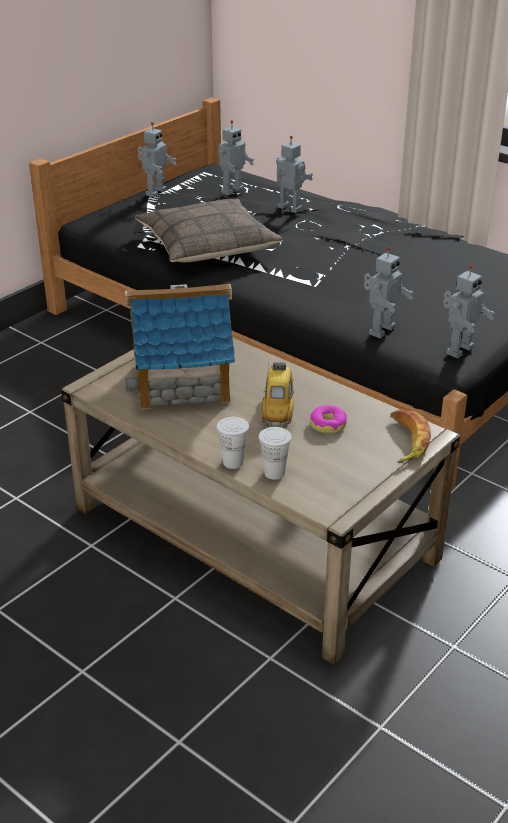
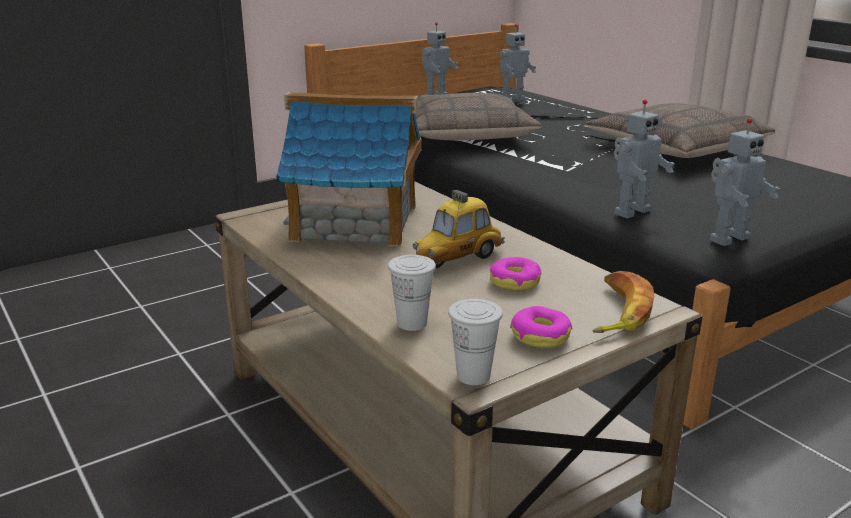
camera: 15 degrees right, 10 degrees down
(233, 462) = (364, 305): white cup -> white cup (473, 376)
(278, 409) = (457, 259): toy car -> toy car turned 150 degrees counterclockwise
(288, 209) = (564, 114): toy robot -> none
(363, 470) = (540, 336): none -> donut
(396, 244) = (675, 147): none -> pillow

